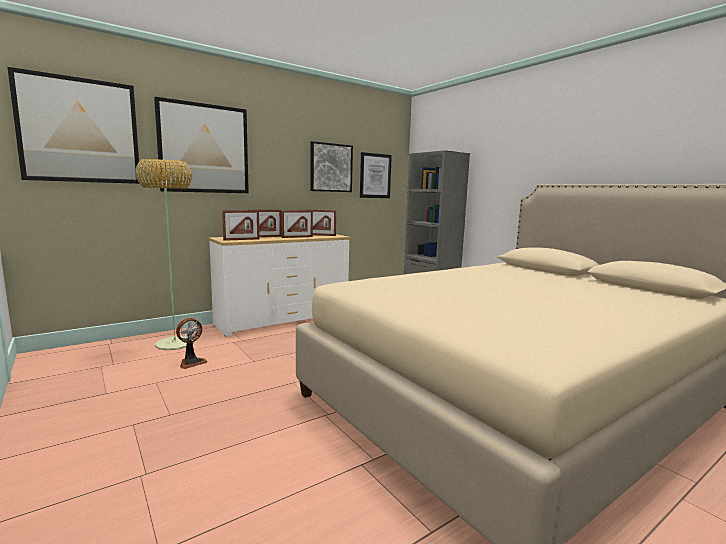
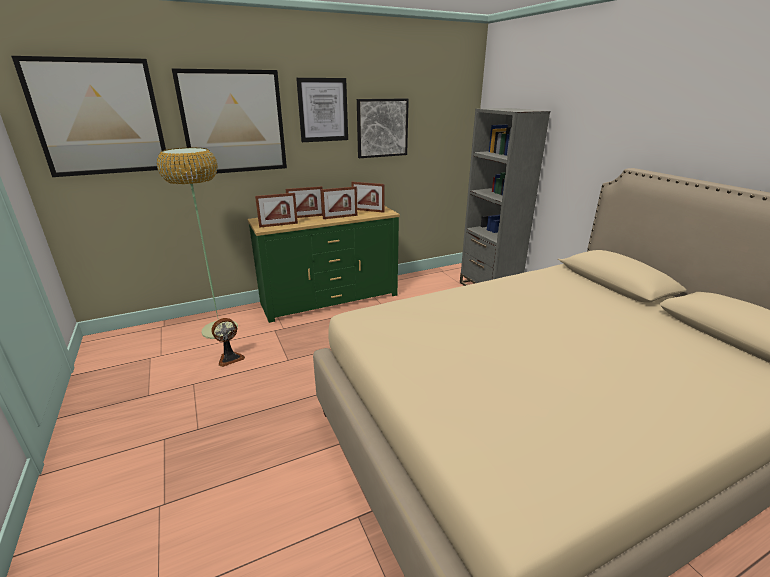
camera: 10 degrees right, 15 degrees up
(283, 320) = (330, 299): white dresser -> green dresser
(375, 176) = (436, 132): picture -> picture (323, 110)

